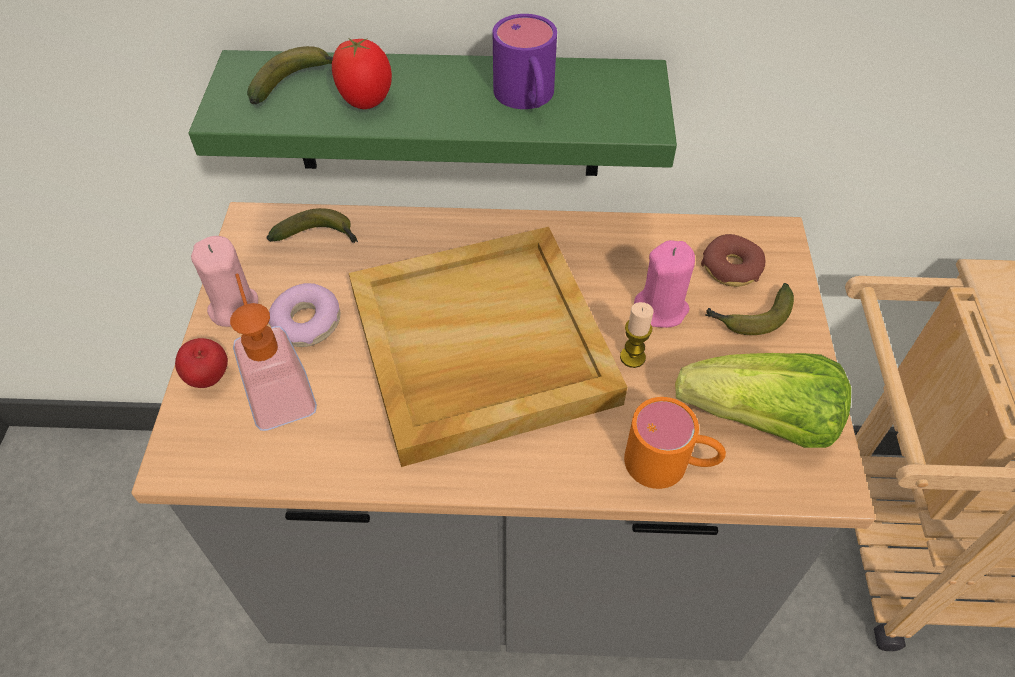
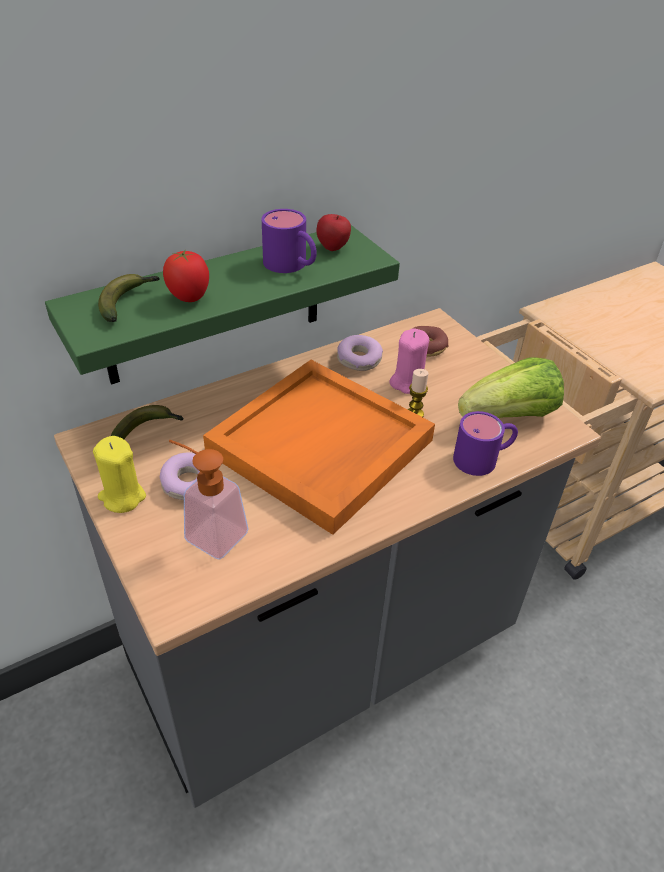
camera: 35 degrees left, 10 degrees down
(210, 379) = (148, 548): apple -> apple (333, 248)
(233, 306) = (122, 497): pink candle -> yellow candle
(480, 348) = (320, 448): beige tray -> orange tray
(625, 249) = (359, 359): none -> donut
(670, 464) = (483, 458): orange mug -> purple mug
(750, 318) = (459, 368): banana -> none

